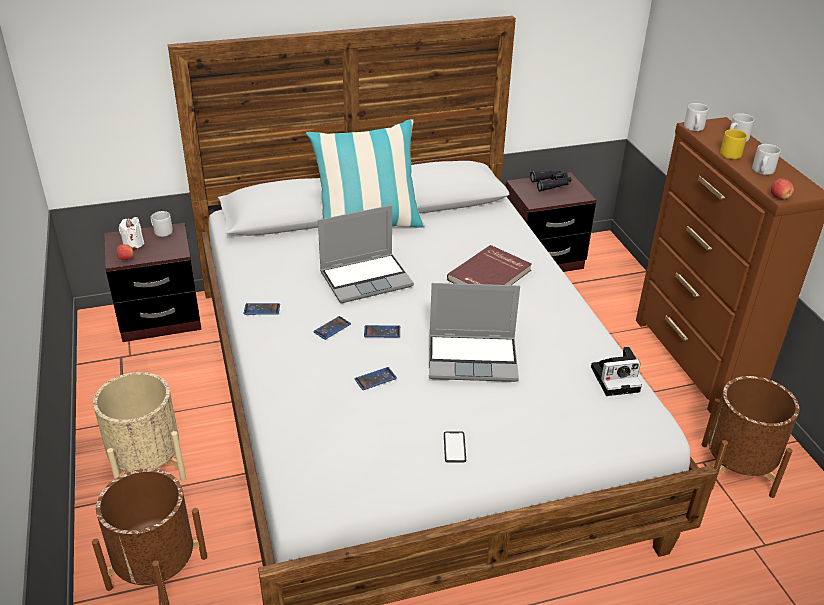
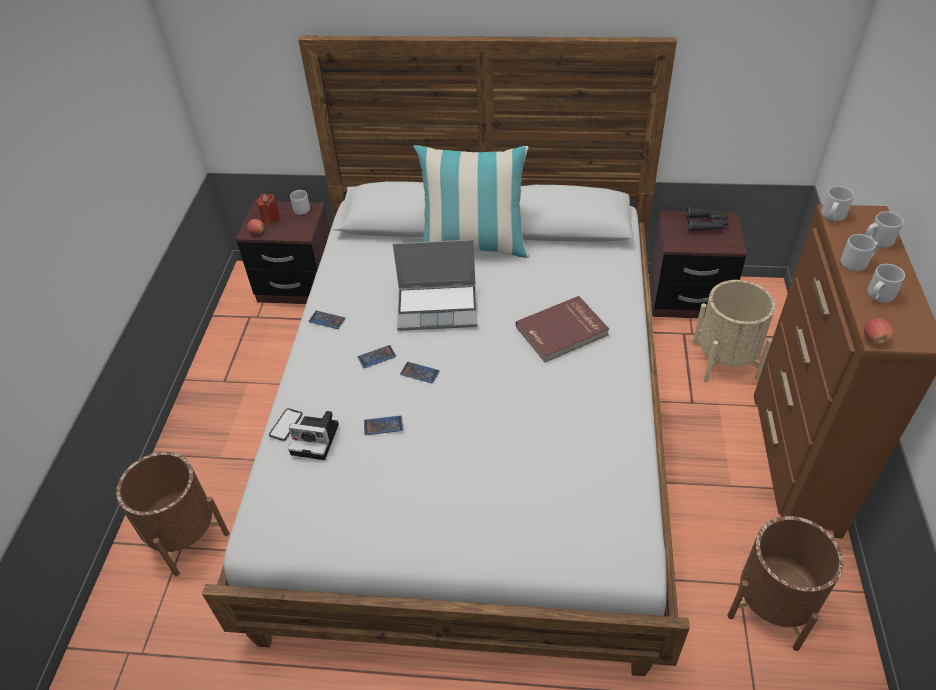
camera: 25 degrees right, 10 degrees up
(133, 244) = (270, 217): white candle -> red candle
(148, 467) = (222, 432): beige planter -> beige planter (725, 360)
(454, 447) = (416, 523): phone -> phone (286, 425)
(473, 358) = (490, 426): laptop -> none
(616, 378) = (624, 491): camera -> camera (317, 439)
(732, 154) = (856, 262): yellow mug -> grey mug

